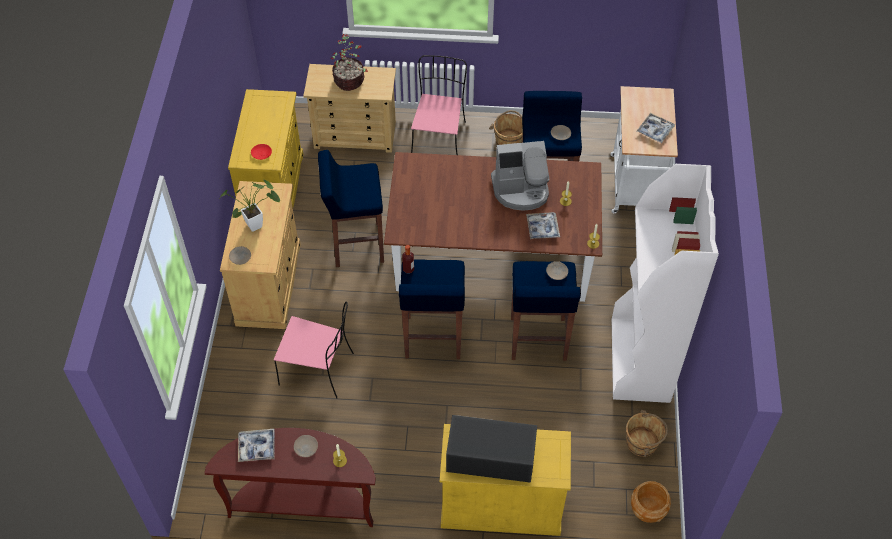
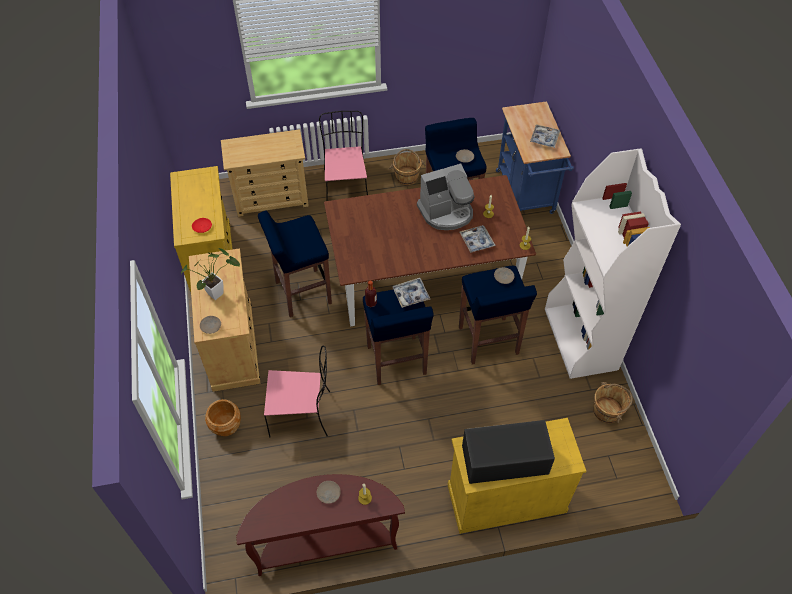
camera: 15 degrees left, 0 degrees up
(257, 447) = (281, 505): tray -> tray (411, 295)
(350, 81) = (262, 148): potted plant -> none
(636, 189) = (526, 195): white cart -> blue cart
(647, 510) = (632, 470): brown planter -> brown planter (226, 426)

